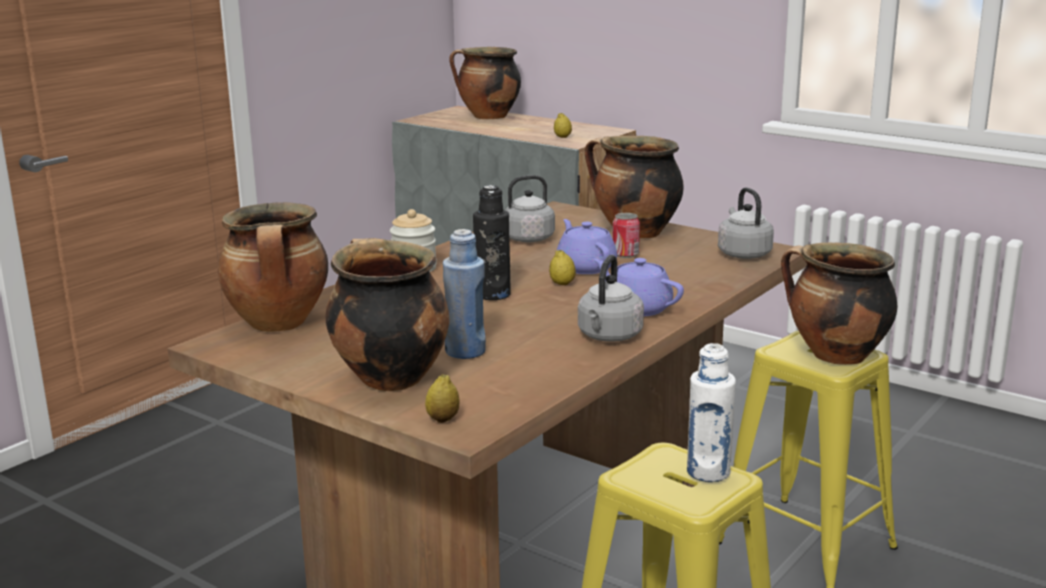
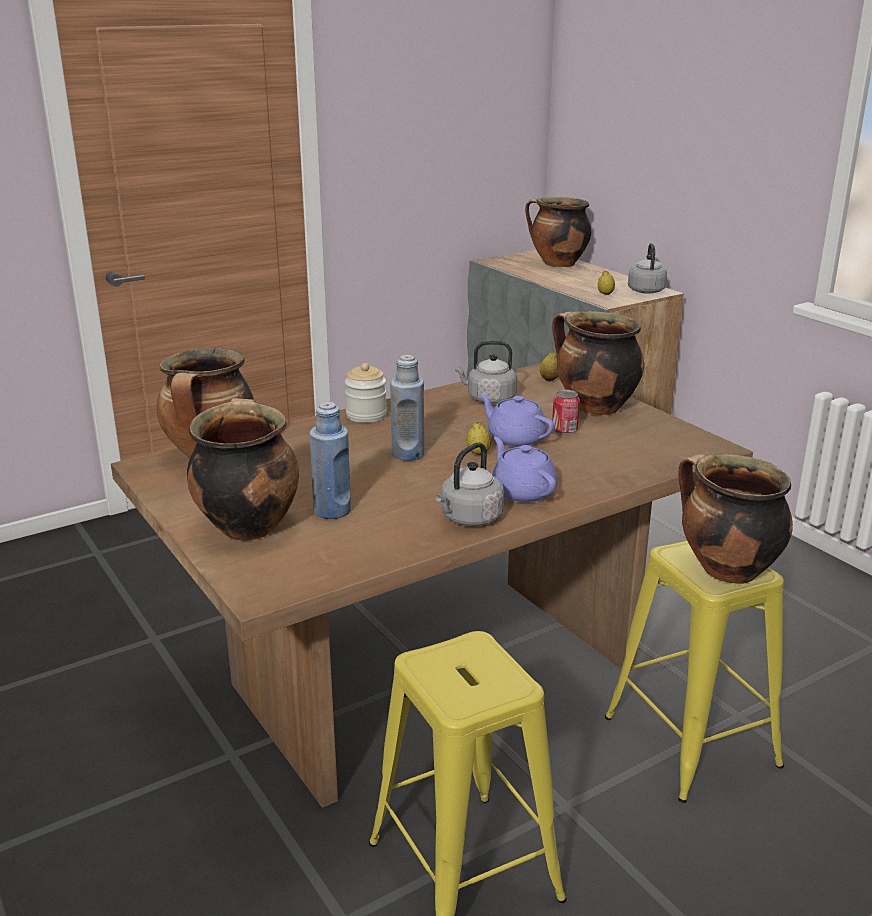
camera: 20 degrees right, 5 degrees up
(443, 419) = (252, 578): lemon -> lemon (549, 379)
(492, 294) = (408, 454): black bottle -> blue bottle
(585, 267) = (515, 438): purple teapot -> purple teapot turned 45 degrees counterclockwise
(708, 472) = (497, 674): white bottle -> none
(743, 253) = (679, 446): grey kettle -> grey kettle (646, 290)

